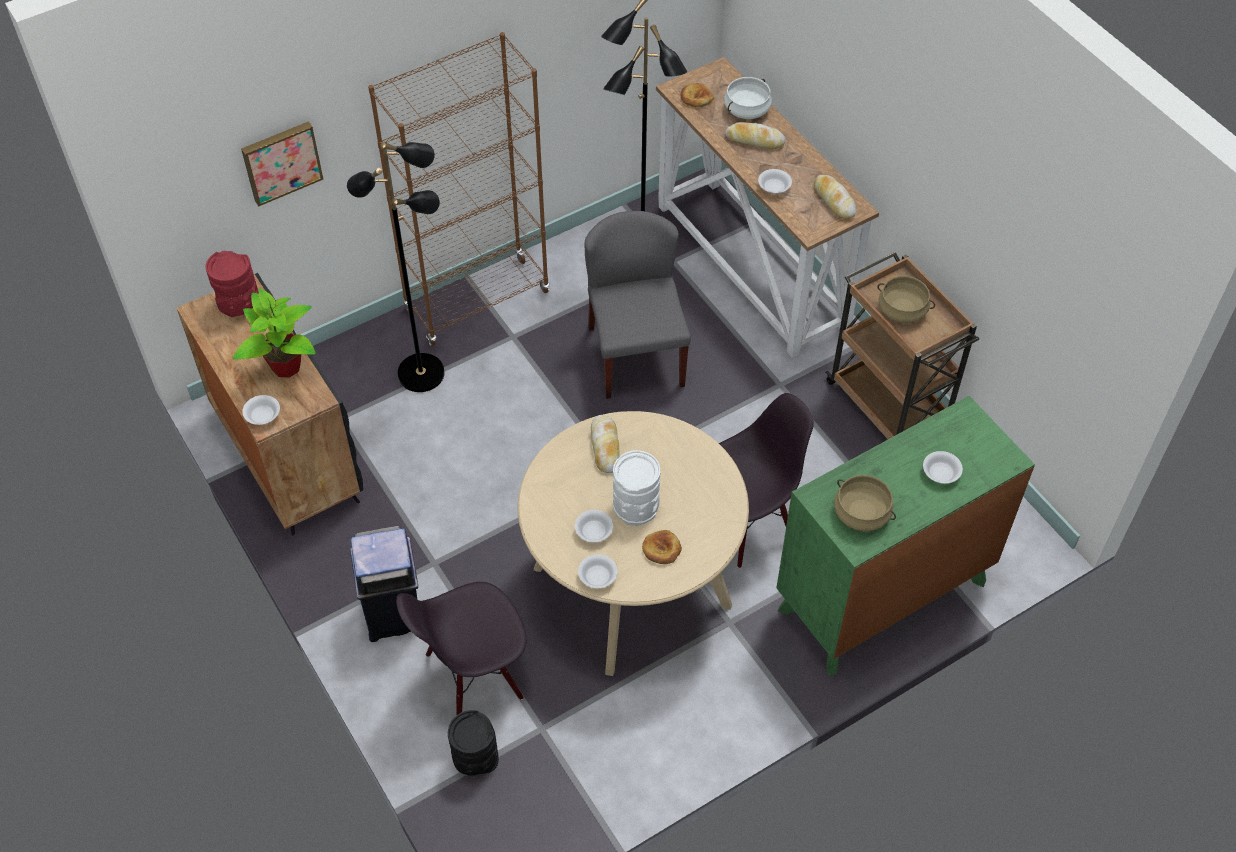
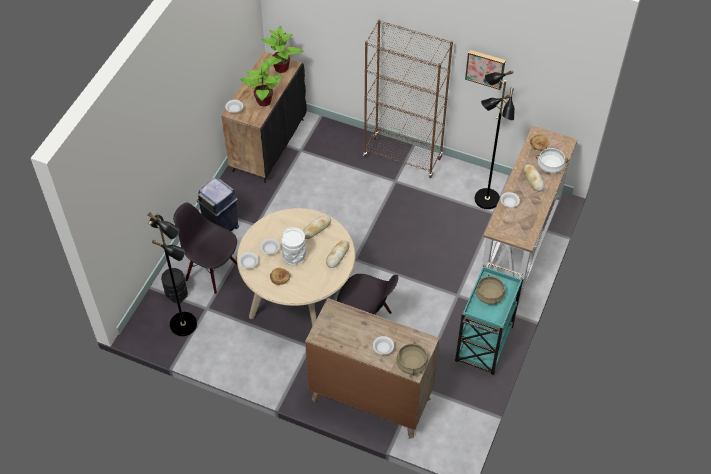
camera: 55 degrees right, 0 degrees up
(239, 305) = (281, 68): red vase -> potted plant
(281, 161) = (332, 24): picture -> picture (485, 68)
(421, 372) = (347, 162): black floor lamp -> black floor lamp (184, 324)
(635, 355) = (424, 231): grey chair -> none
(834, 200) = (523, 229): bread -> bread (337, 255)
(862, 513) = (336, 329): beige cooking pot -> beige cooking pot (412, 364)
(882, 596) = (370, 399): green dresser -> brown dresser
(888, 405) = (484, 345): brown cart -> turquoise cart

